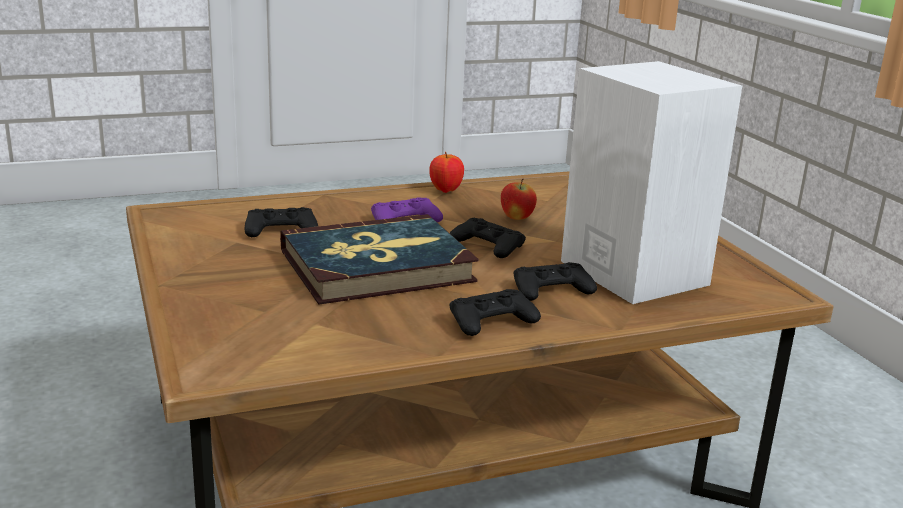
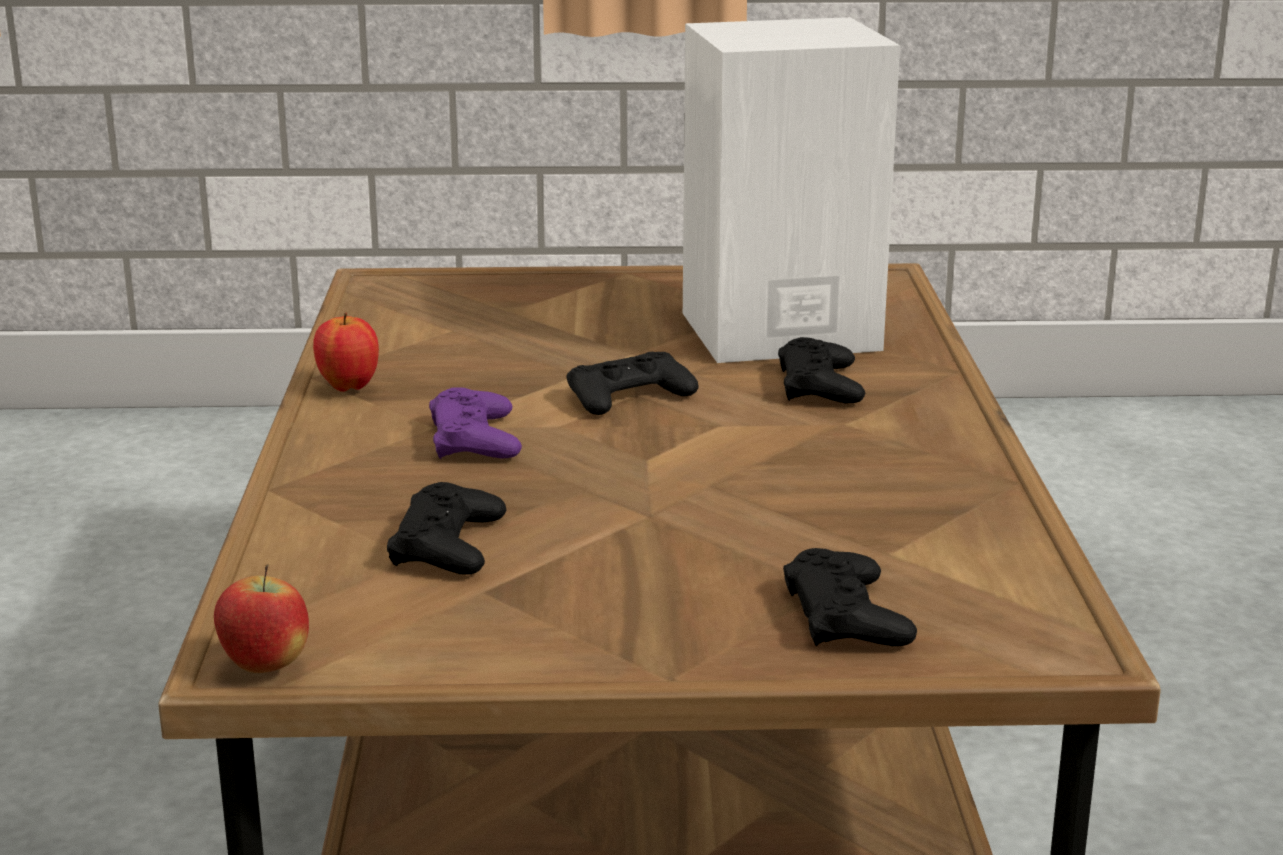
camera: 70 degrees left, 0 degrees up
(377, 266) = (675, 483): book -> none
(492, 321) = (922, 433): black game controller -> black game controller (846, 615)
(516, 219) = (523, 361): apple -> apple (265, 667)

